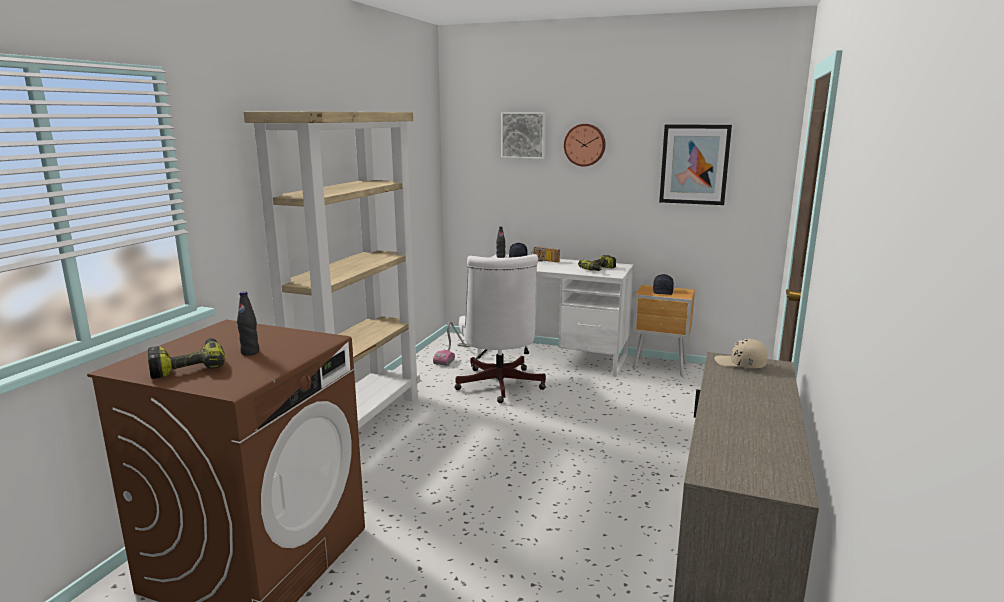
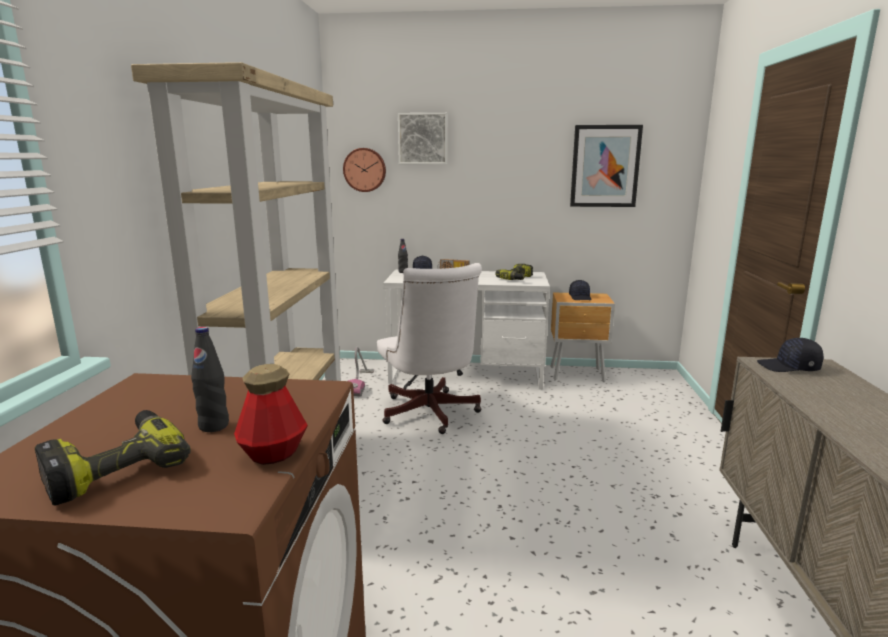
camera: 15 degrees left, 0 degrees up
(271, 369) = (273, 453): none -> bottle
(585, 145) = (491, 148): wall clock -> wall clock (365, 170)
(740, 364) = (789, 367): beige cap -> black cap

